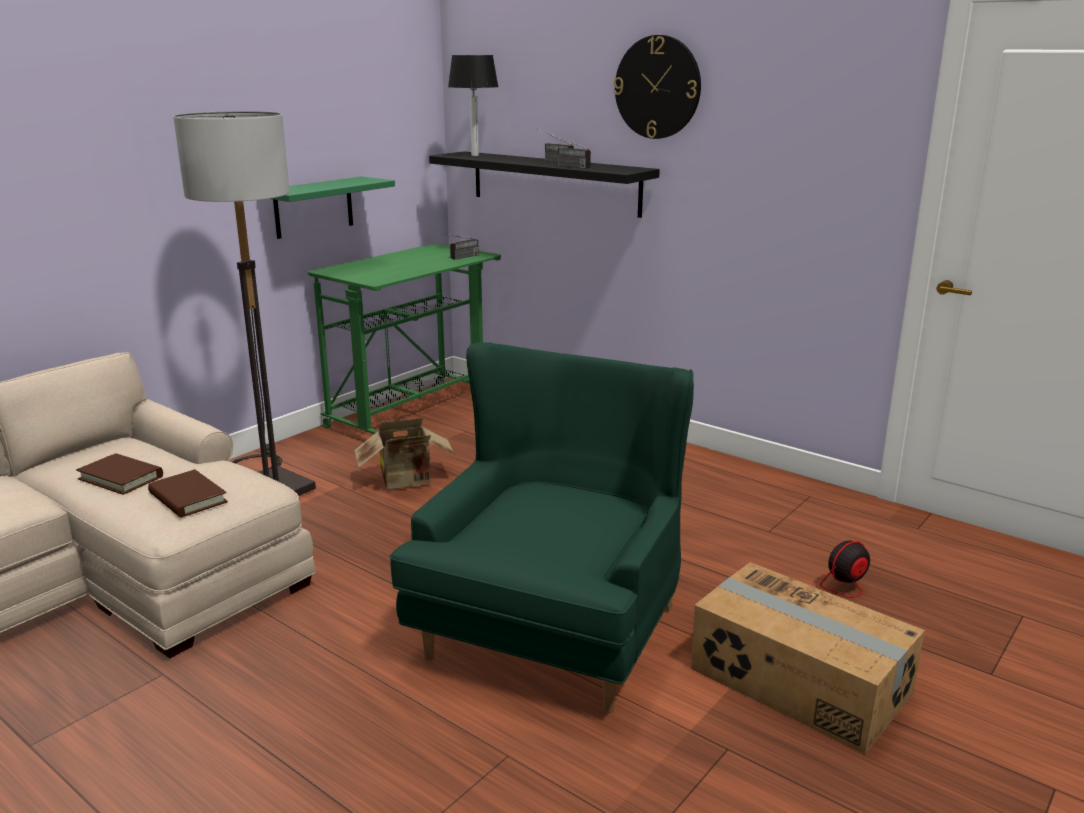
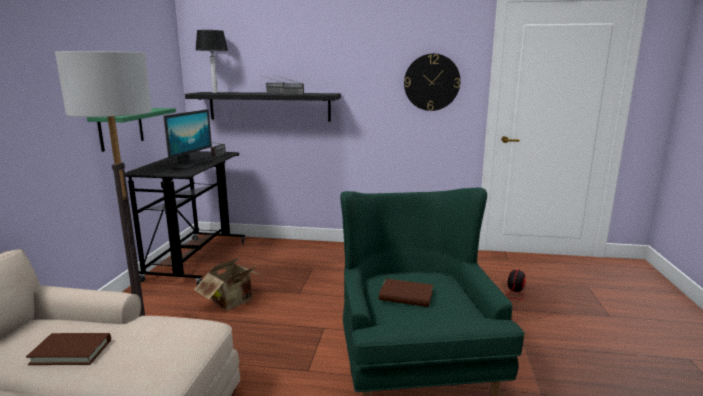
camera: 30 degrees left, 5 degrees down
(188, 498) = (154, 350): brown book -> brown book (406, 296)
(404, 269) = (191, 165): none -> monitor
(415, 414) = (197, 260): green desk -> black desk
(657, 87) = (336, 48): wall clock -> wall clock (431, 82)
(799, 682) = (552, 348): cardboard box -> none

